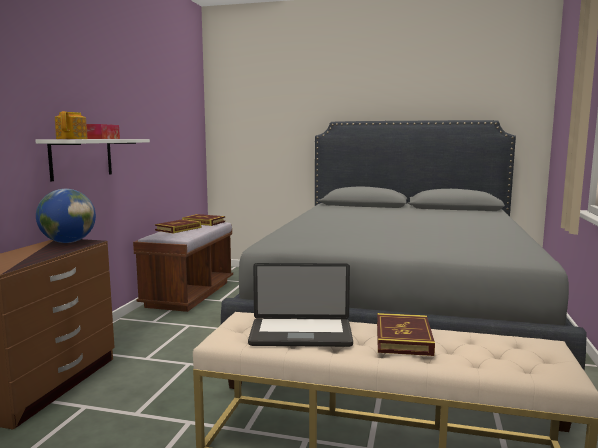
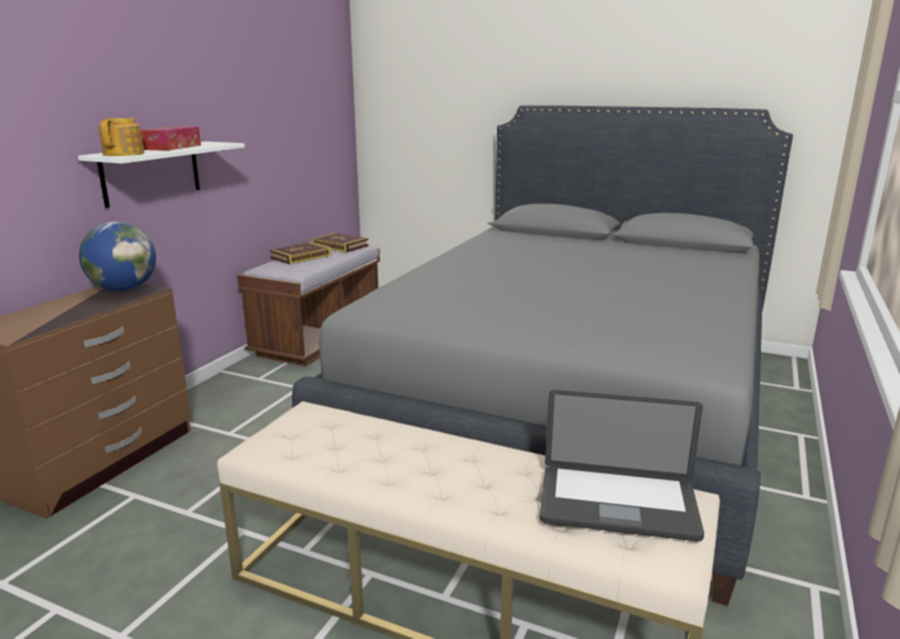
camera: 10 degrees right, 10 degrees up
(301, 334) = (357, 449): laptop -> laptop (617, 504)
(403, 338) = (486, 470): book -> none

